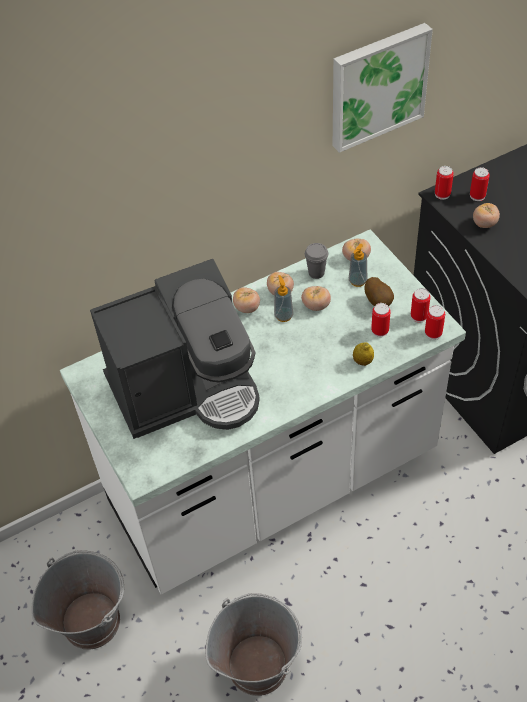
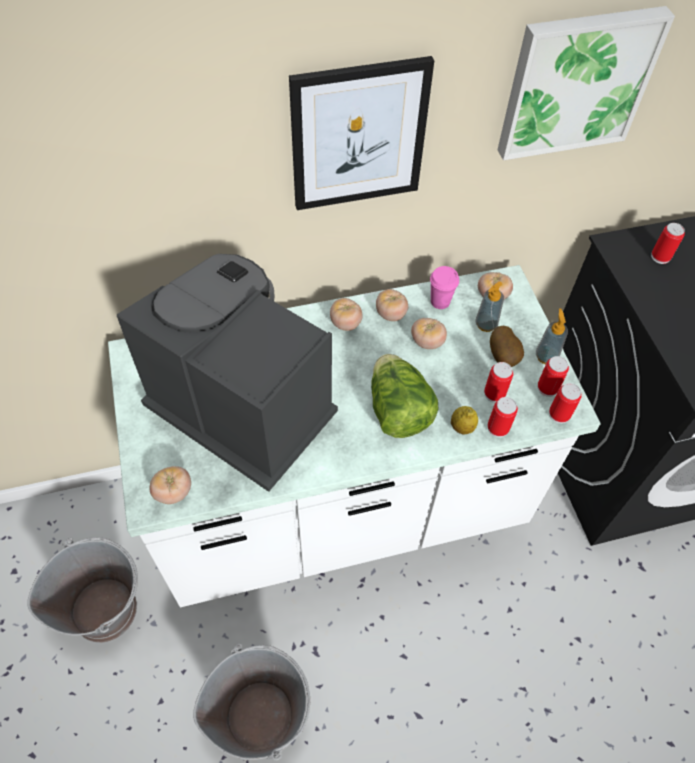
camera: 10 degrees right, 5 degrees up
(187, 389) = (241, 405): coffee machine -> coffee machine turned 135 degrees counterclockwise
(231, 160) = (358, 136): none -> picture
(283, 316) = (385, 344): soap dispenser -> soap dispenser (546, 356)
(309, 362) = (397, 411): none -> lettuce
(316, 273) = (440, 301): grey cup -> pink cup
(442, 194) = (618, 244): can -> can (498, 428)
(484, 224) = (660, 293): tomato -> tomato (173, 492)

